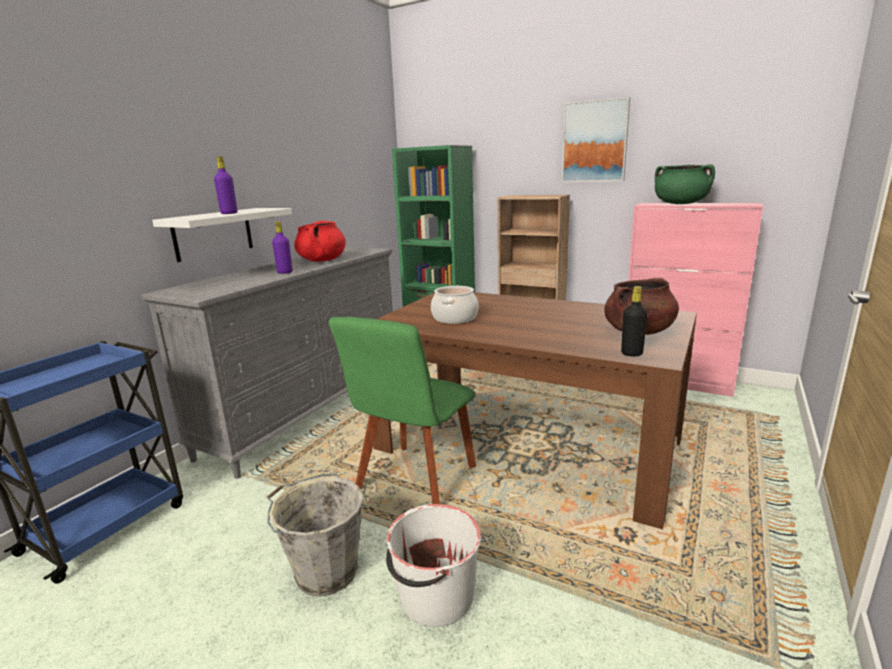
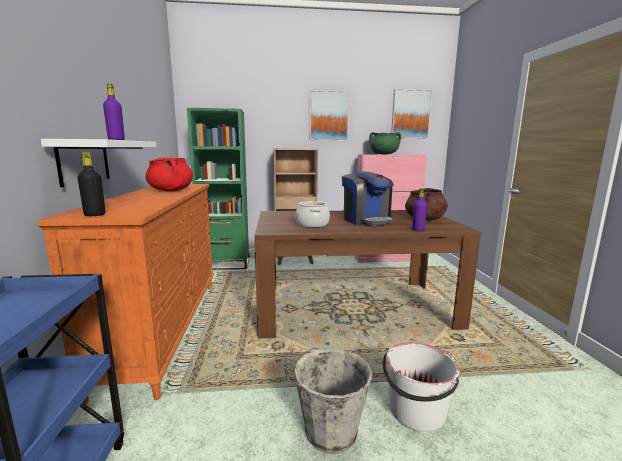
camera: 35 degrees left, 5 degrees down
(285, 272) = (161, 198): purple bottle -> purple bottle (418, 229)
(309, 412) = (166, 328): grey dresser -> orange dresser
(414, 481) = (314, 350): green chair -> none
(541, 321) = (367, 220): none -> coffee machine
(631, 353) = (445, 228): black bottle -> black bottle (95, 215)
(752, 126) = (410, 114): none -> picture

